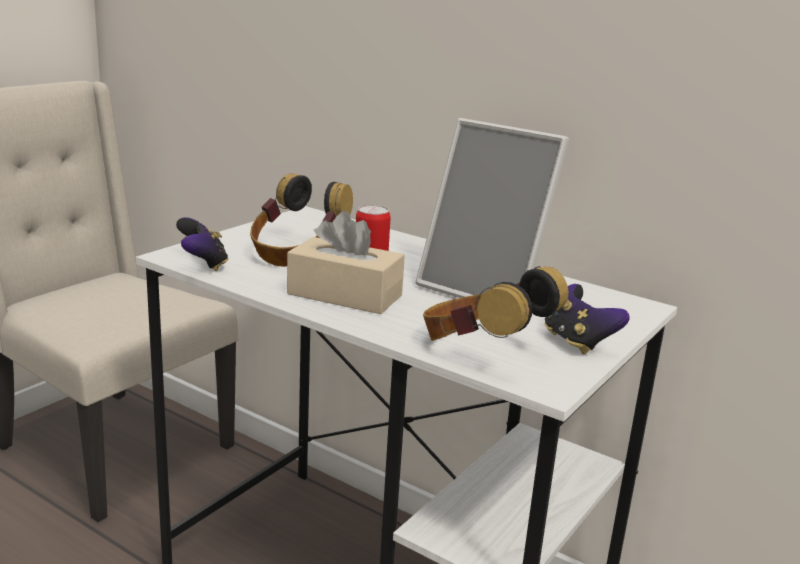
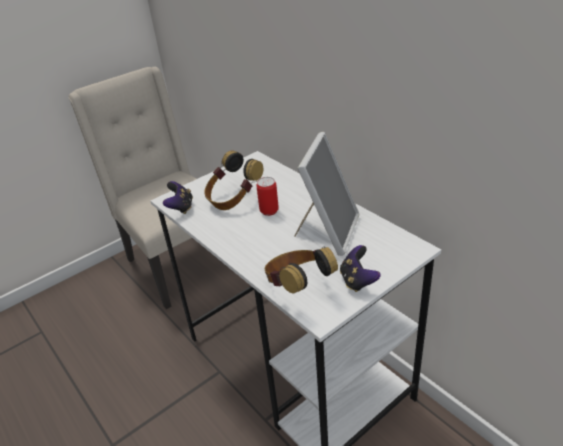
camera: 20 degrees right, 15 degrees up
(344, 295) = (244, 235): beige tissue box -> none
(486, 289) = (327, 231): picture frame -> picture frame turned 120 degrees counterclockwise

